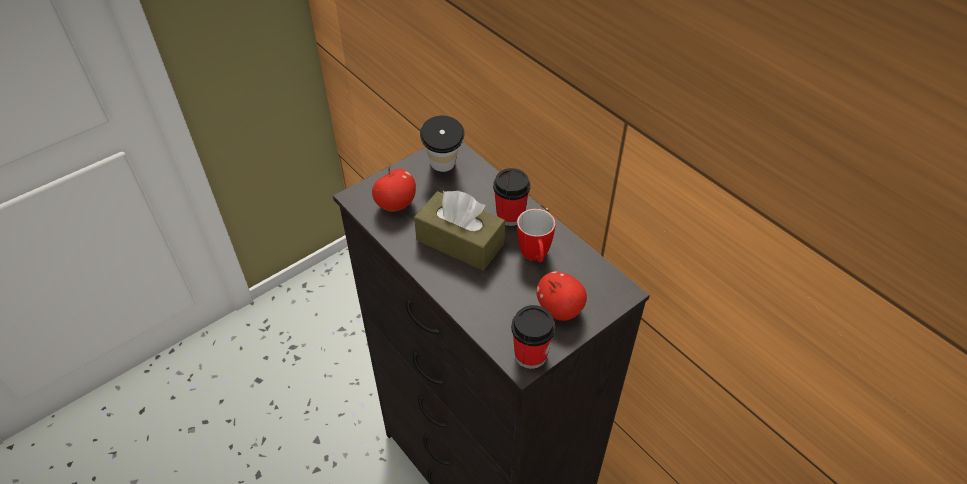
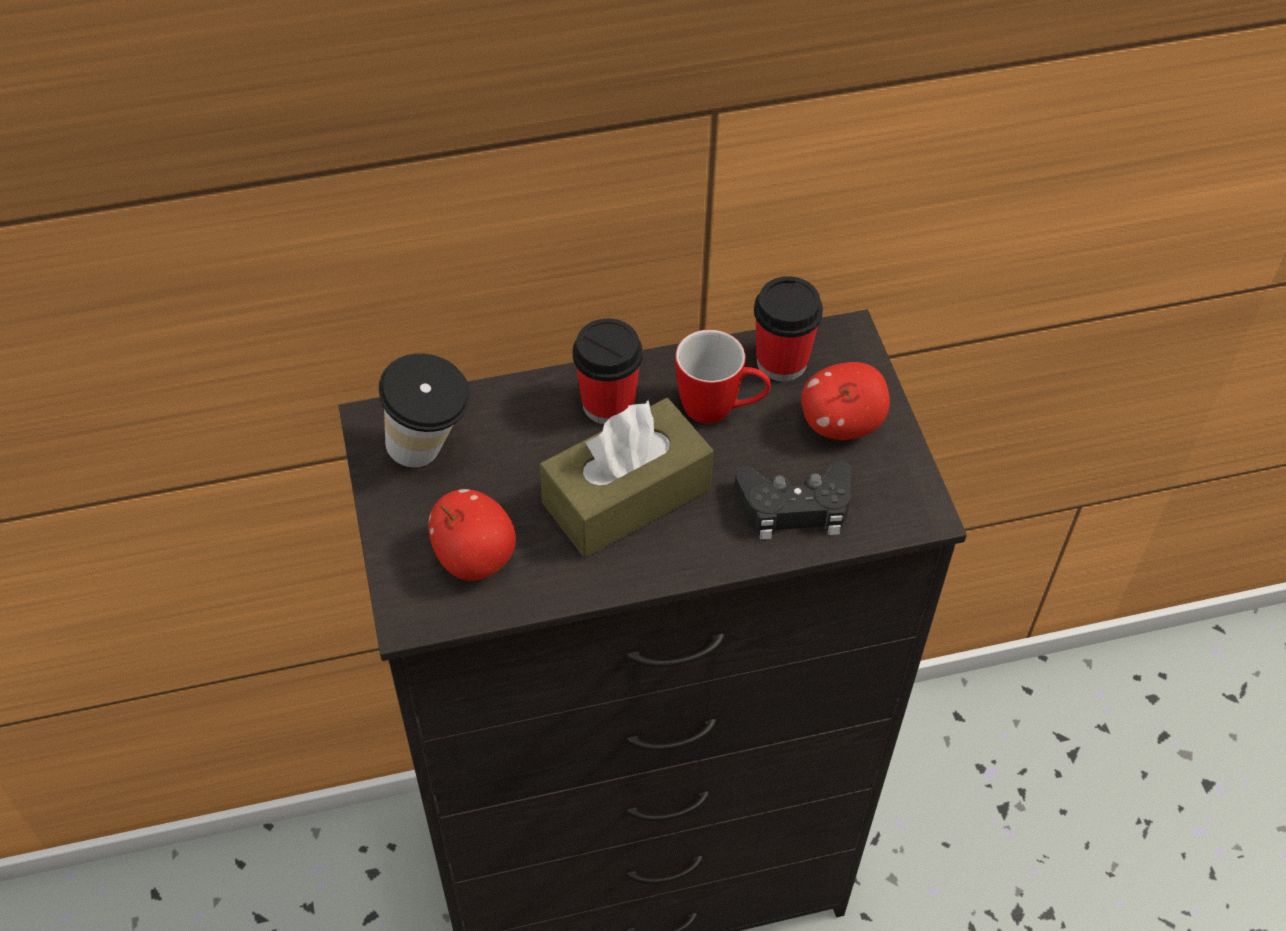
camera: 65 degrees left, 5 degrees up
(493, 307) = (795, 507): none -> black game controller
(530, 355) = (909, 497): cup -> cup (781, 361)

